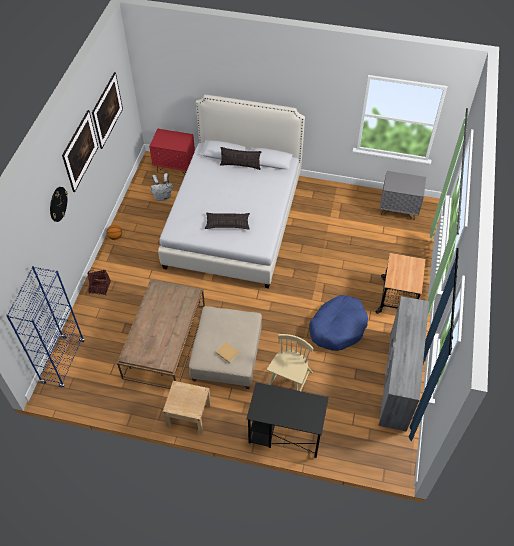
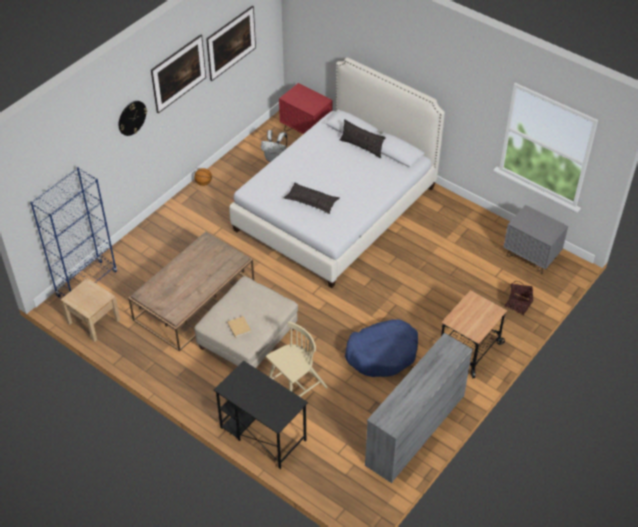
camera: 25 degrees right, 5 degrees down
(100, 287) = (160, 226): basket -> basket (518, 304)
(189, 415) = (177, 378): beige nightstand -> beige nightstand (93, 321)

